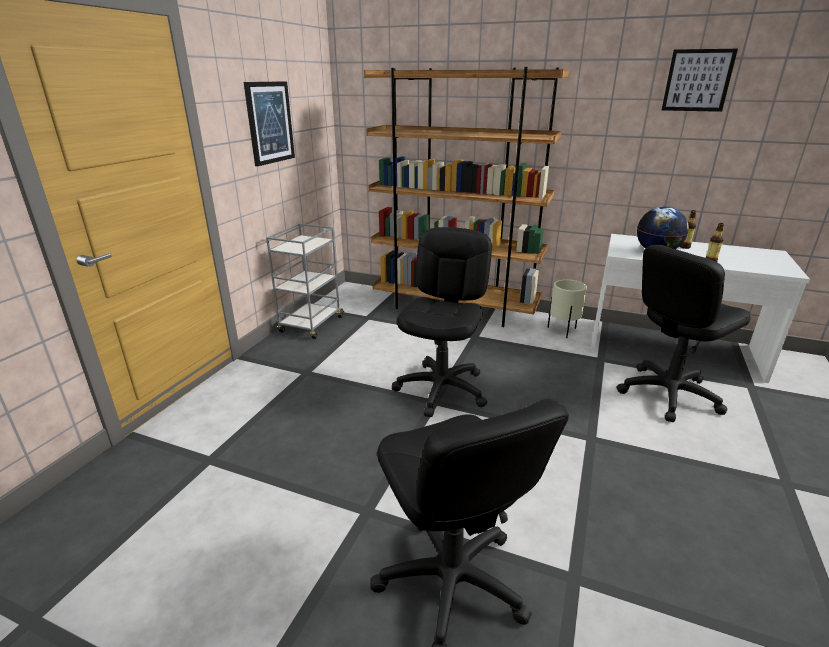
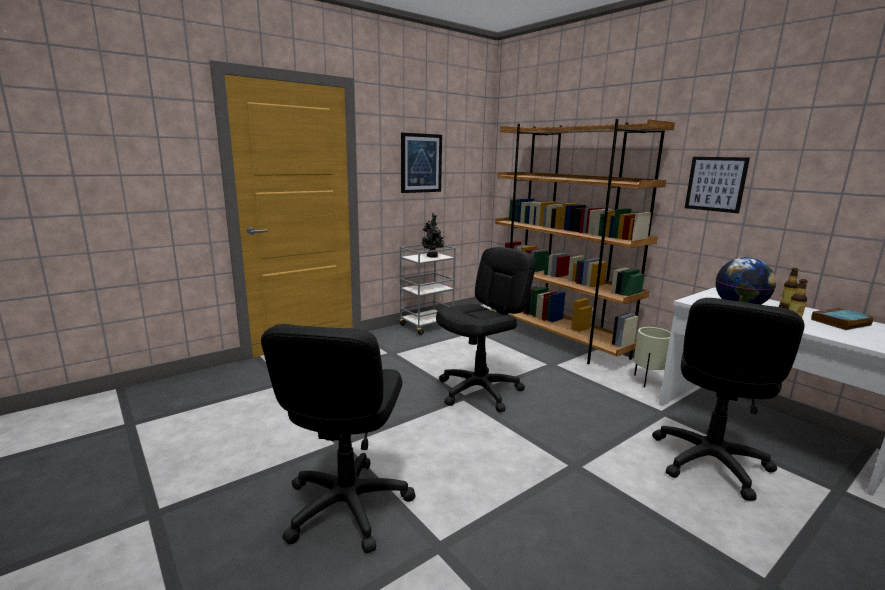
camera: 30 degrees right, 10 degrees down
(308, 243) = (433, 257): none -> potted plant
(668, 394) = (709, 462): black office chair -> black office chair turned 60 degrees counterclockwise
(697, 80) = (810, 129): picture -> picture (715, 184)
(730, 253) = (840, 322): none -> book

